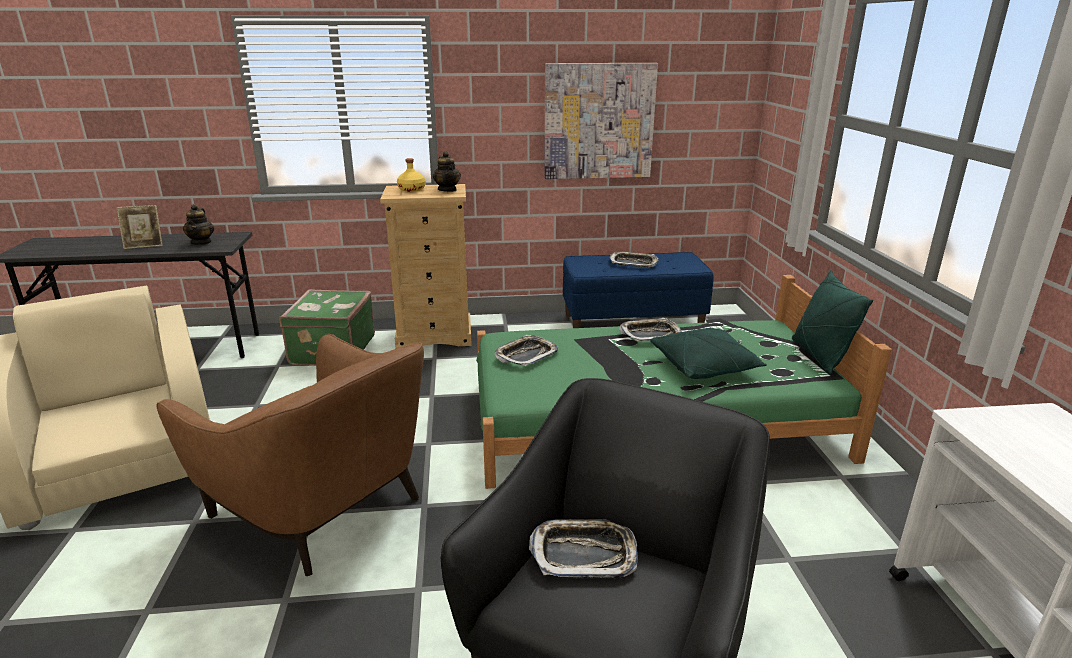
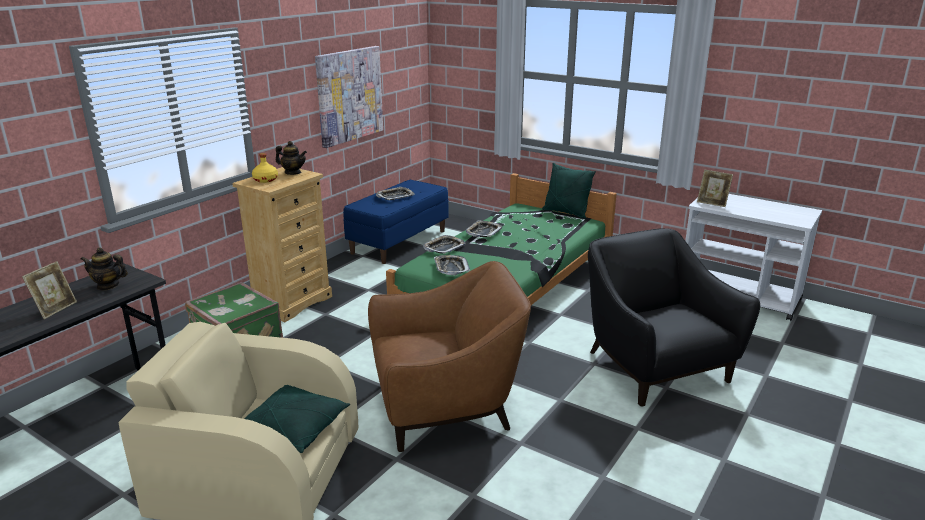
camera: 50 degrees left, 0 degrees up
(202, 242) = (108, 285): teapot -> teapot turned 150 degrees clockwise
(584, 554) = (653, 316): tray -> tray (444, 247)
(704, 366) = (537, 236): green pillow -> green pillow (294, 429)
(1000, 428) = (712, 203): none -> picture frame

